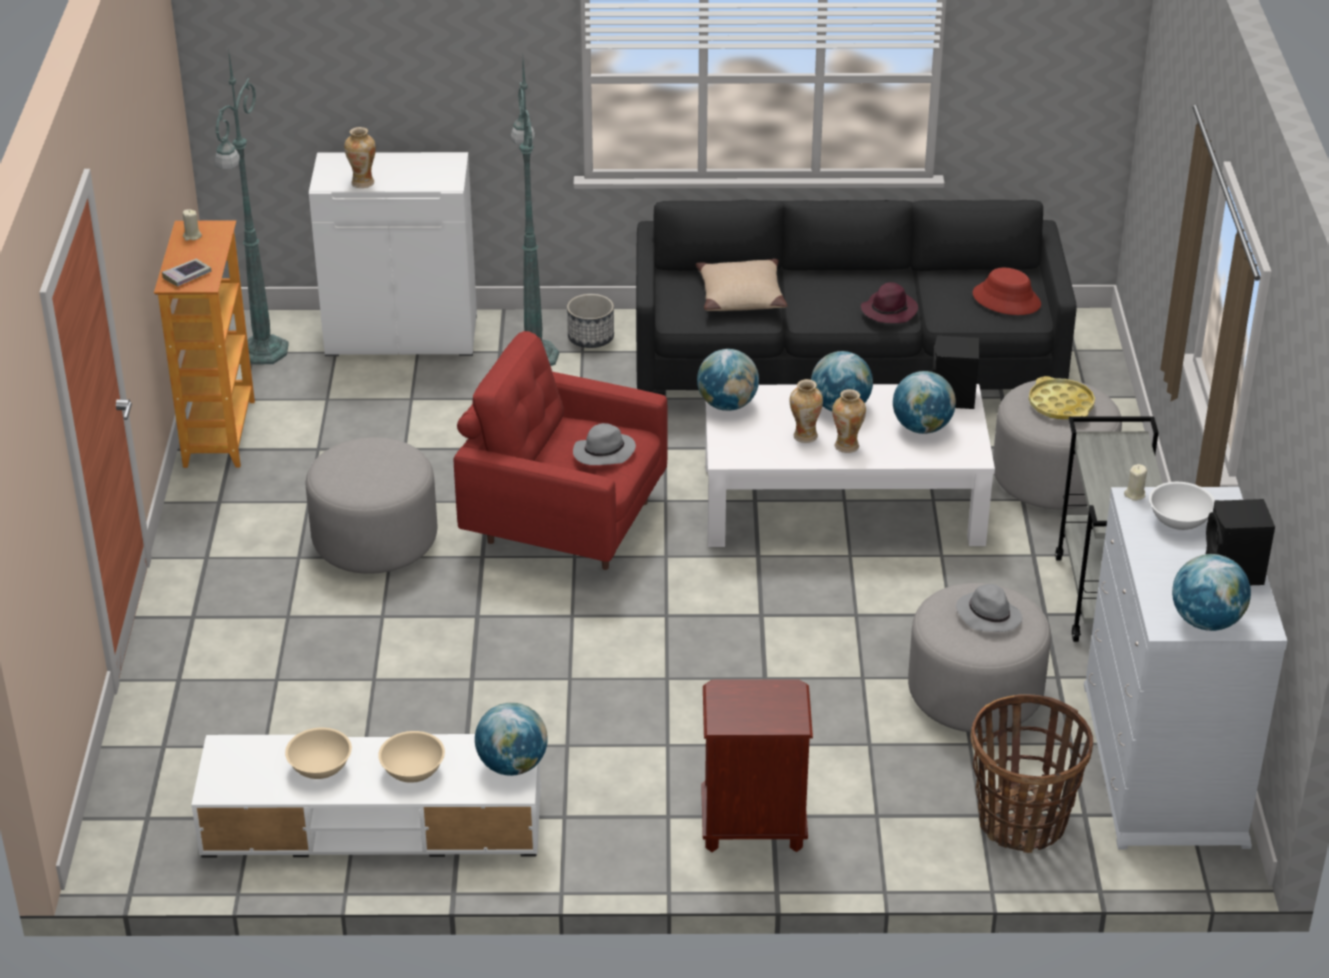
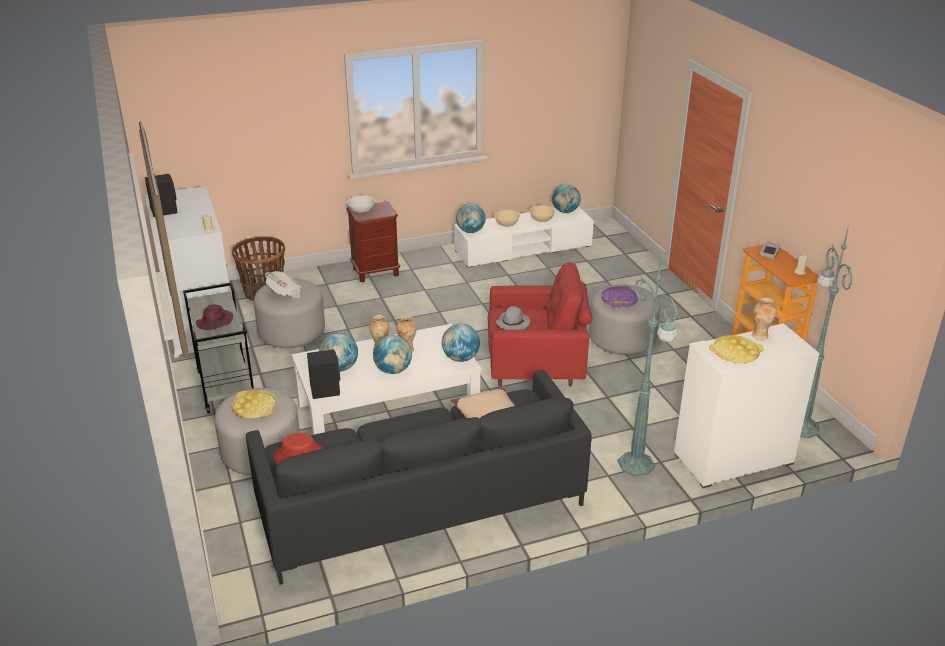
camera: 160 degrees right, 5 degrees down
(385, 465) = (619, 300): none -> purple tray
(421, 170) = (735, 353): none -> yellow tray
(591, 338) = (610, 487): planter -> none
(889, 310) = (383, 429): purple hat -> purple hat (215, 322)
(987, 615) = (285, 293): grey hat -> newspaper
(1179, 520) = (187, 225): white bowl -> white bowl (361, 210)
(1206, 621) = (179, 194): globe -> globe (565, 211)

